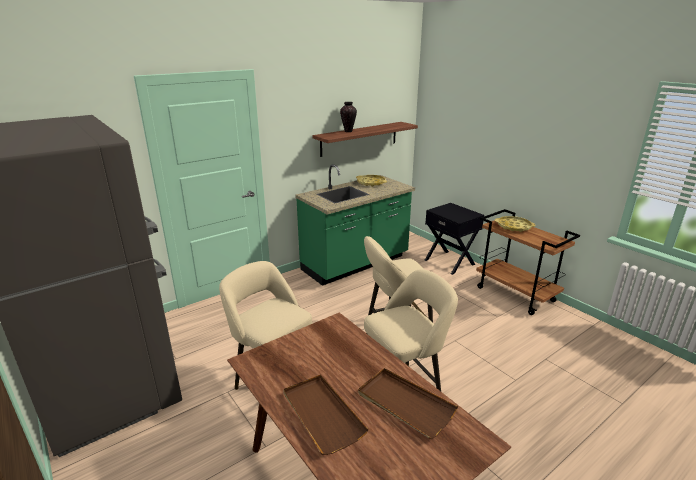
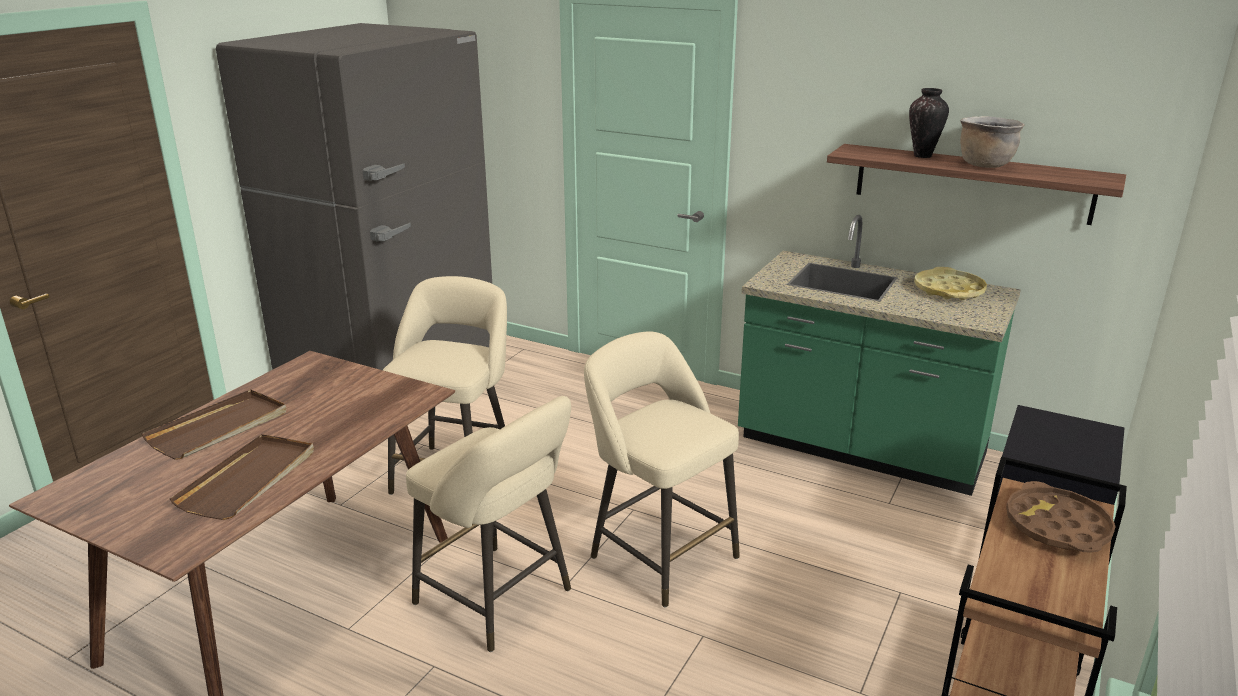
camera: 65 degrees right, 0 degrees up
(370, 128) = (984, 164): none -> brown cooking pot
(514, 226) = (1057, 526): yellow tray -> brown tray

